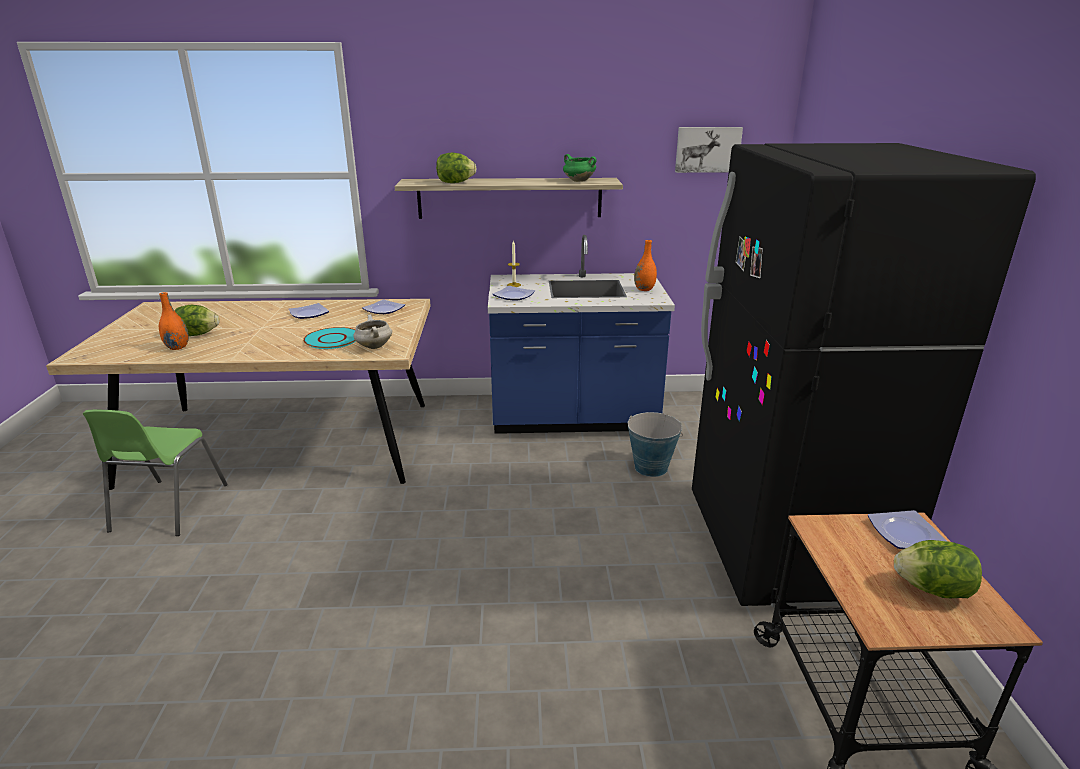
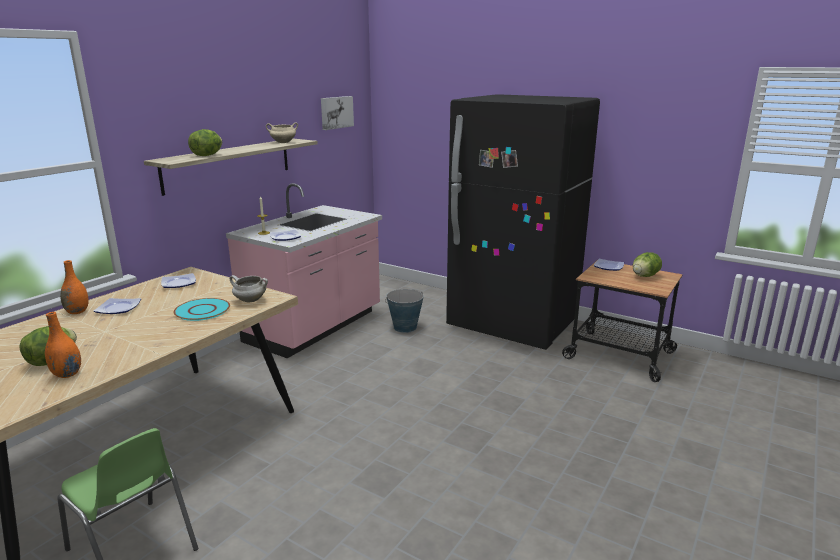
camera: 55 degrees left, 5 degrees down
(573, 417) = (315, 327): blue counter -> pink counter
(578, 181) = (283, 142): green cooking pot -> beige cooking pot
(644, 289) = (345, 213): orange vase -> orange vase (77, 311)

